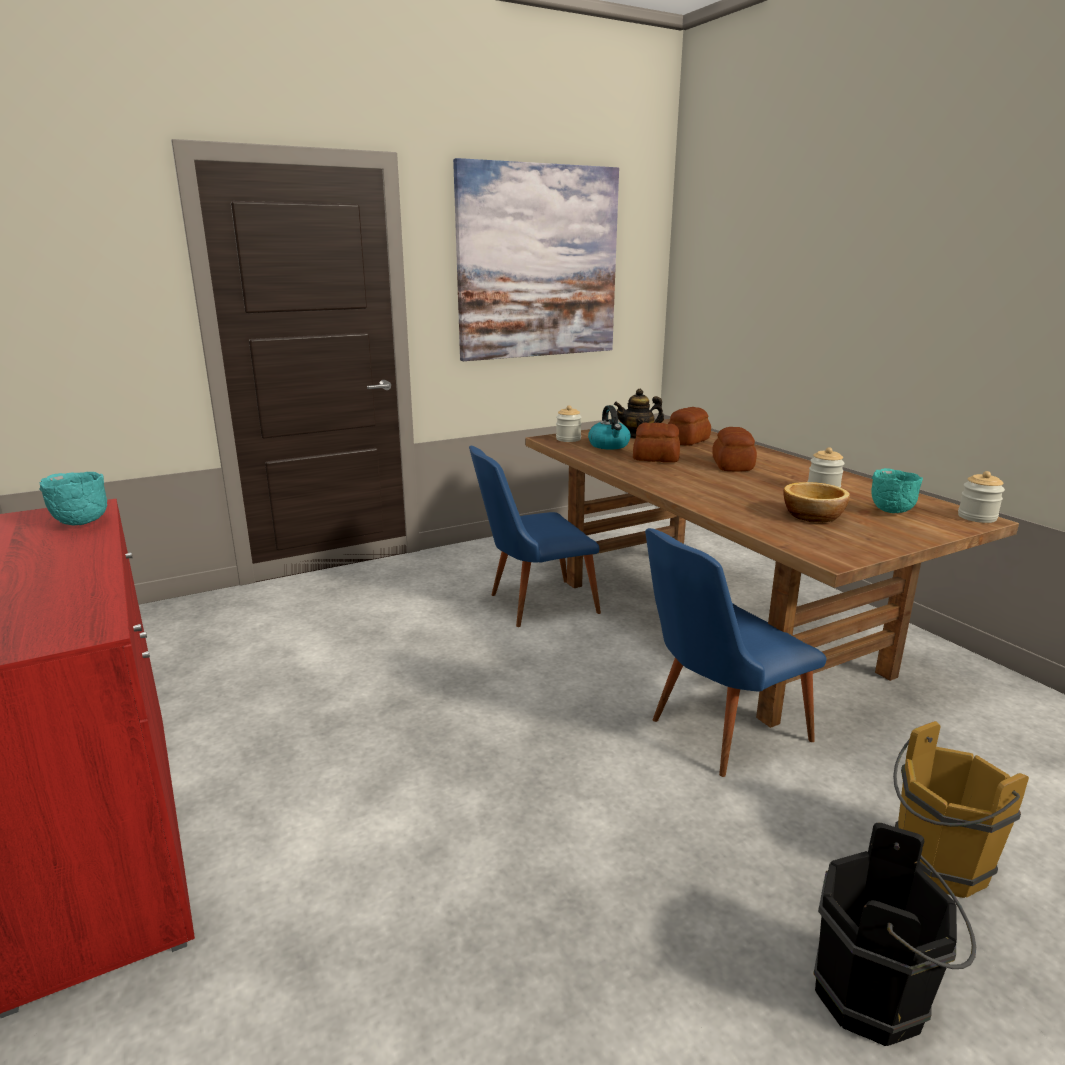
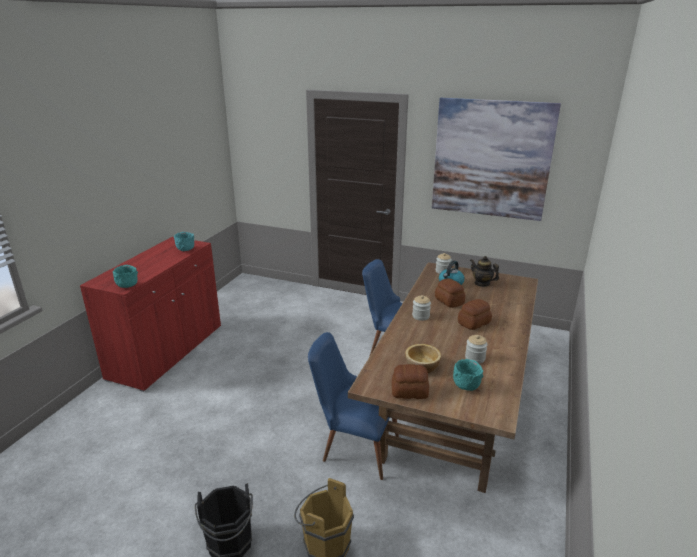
camera: 50 degrees right, 5 degrees up
(90, 623) = (127, 286): none -> turquoise bowl
(686, 441) = (498, 297): bread -> bread (409, 391)
(977, 517) = (501, 416): jar -> jar (420, 316)

